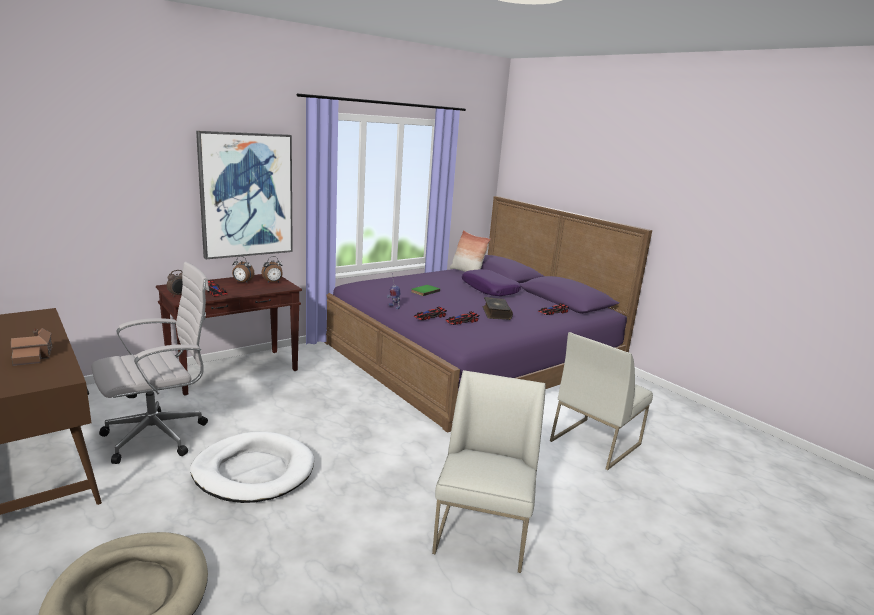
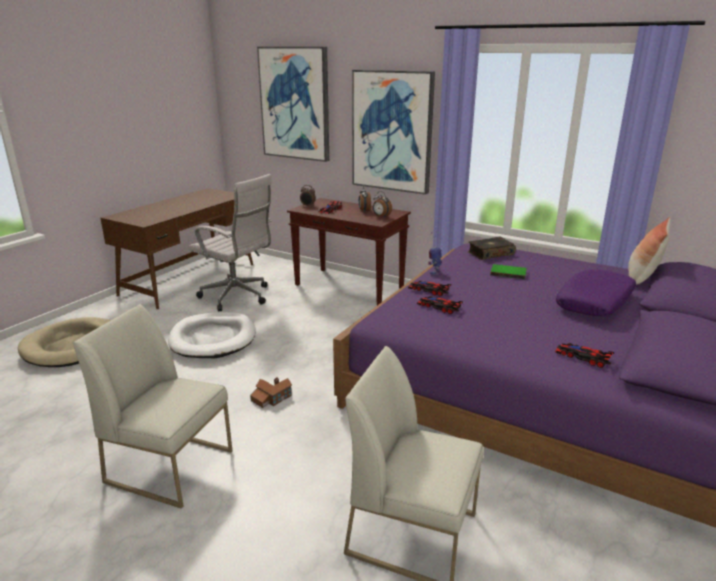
camera: 70 degrees right, 5 degrees up
(34, 356) = (172, 211): toy house -> toy house (271, 398)
(101, 172) = (295, 104): none -> picture
(483, 532) = (171, 466): white chair -> white chair turned 150 degrees counterclockwise
(496, 313) = (500, 320): book -> book (490, 253)

